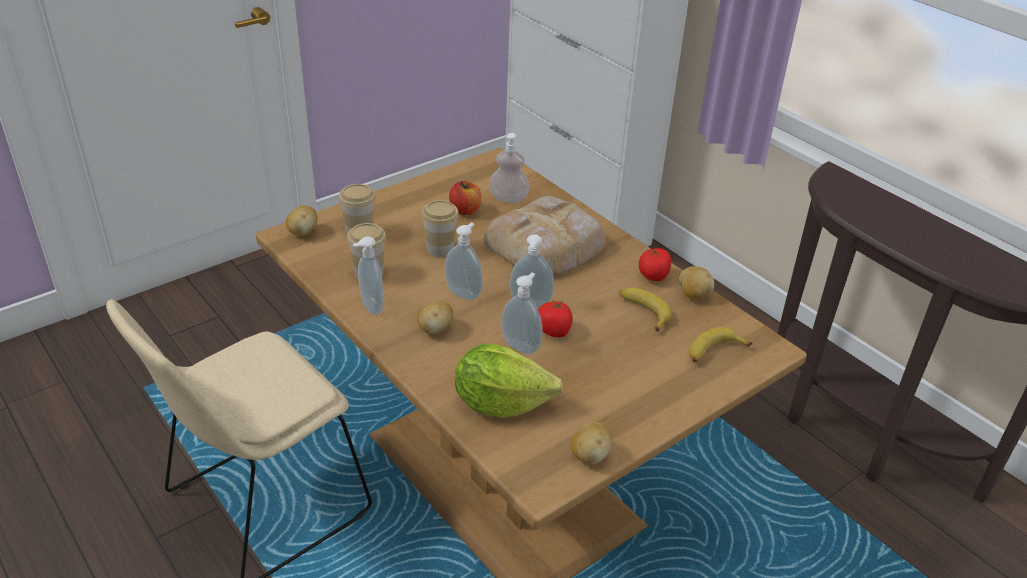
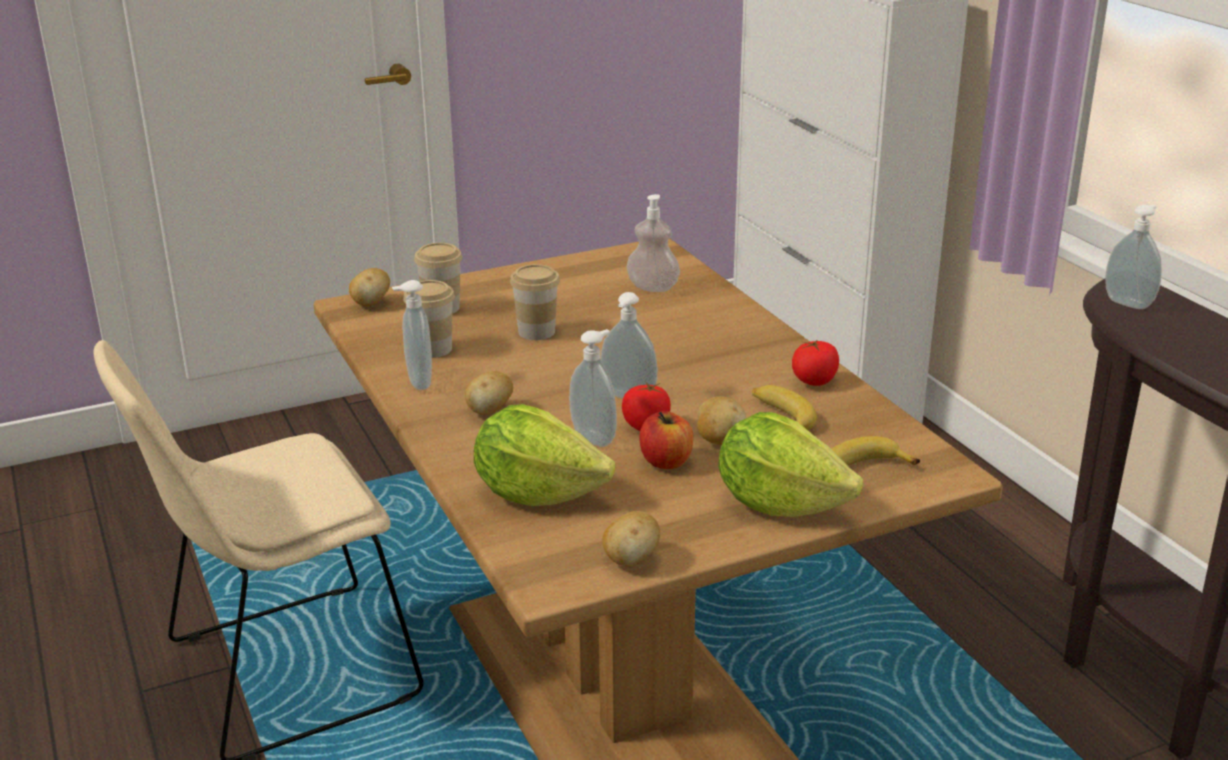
camera: 15 degrees right, 10 degrees down
(464, 293) = (546, 378): soap dispenser -> soap dispenser (1129, 303)
(465, 210) = (589, 296): apple -> apple (666, 462)
(547, 245) = (681, 338): bread -> none
(671, 390) = (780, 503): none -> lettuce
(693, 295) = (861, 405): potato -> potato (719, 440)

